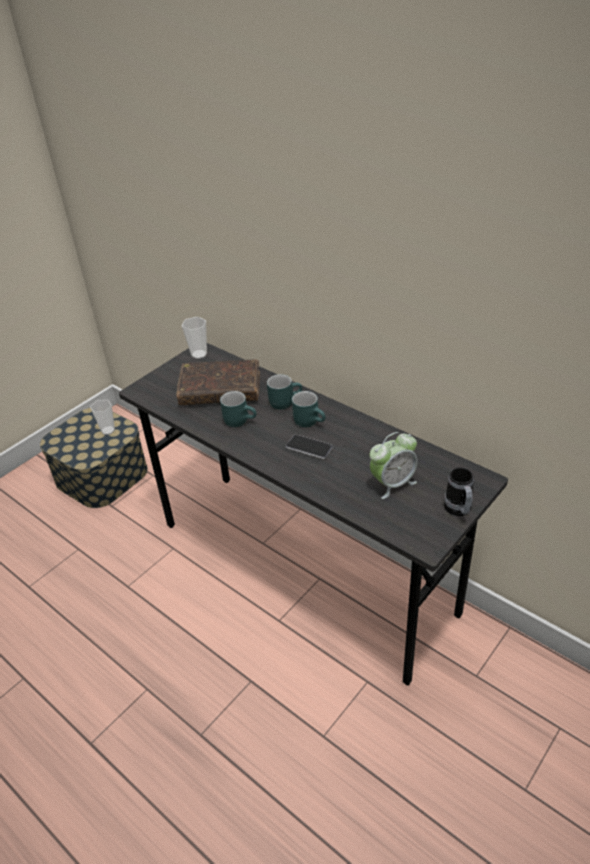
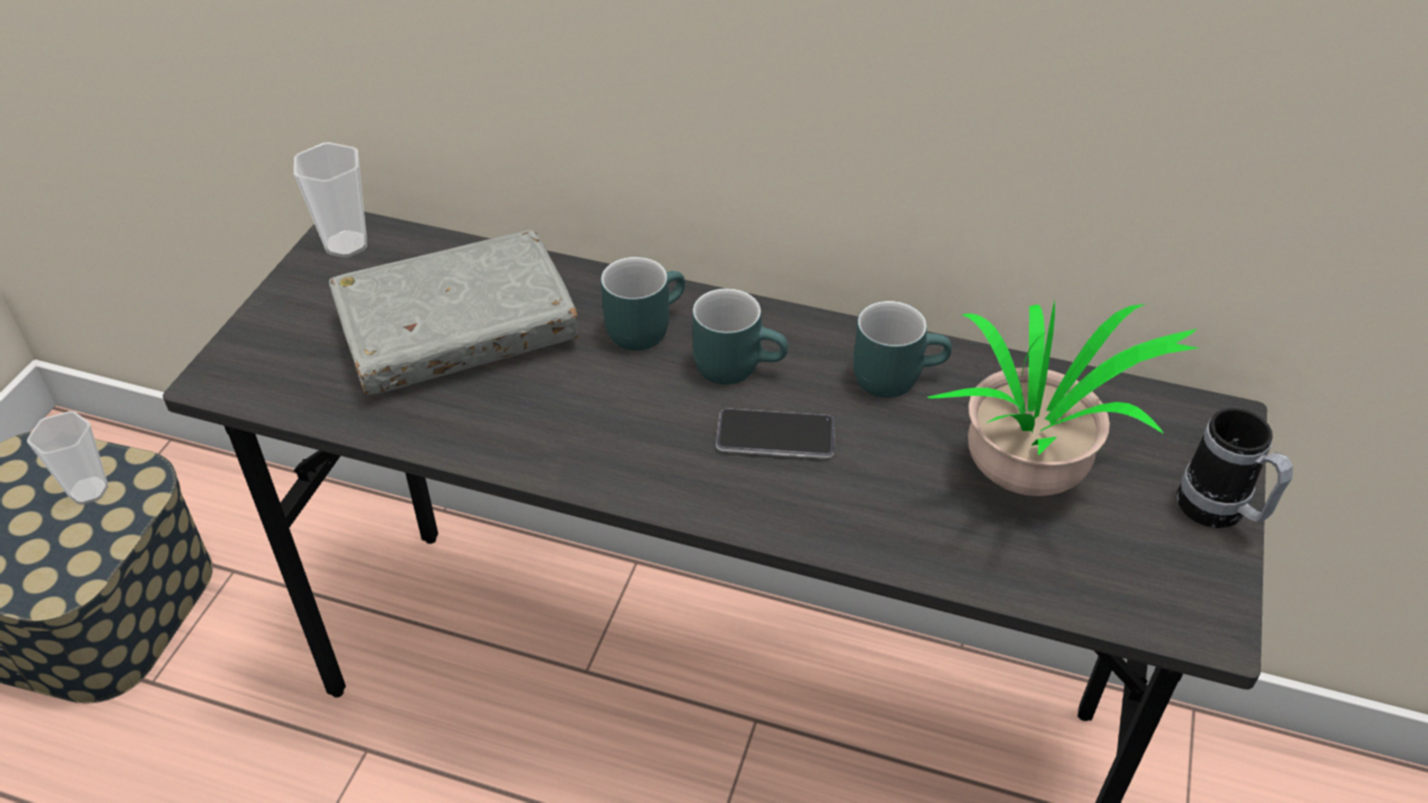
camera: 25 degrees left, 5 degrees up
(220, 390) = (458, 331): brown book -> grey book
(240, 420) = (555, 401): turquoise mug -> turquoise mug (895, 374)
(392, 483) = (1030, 482): alarm clock -> potted plant

